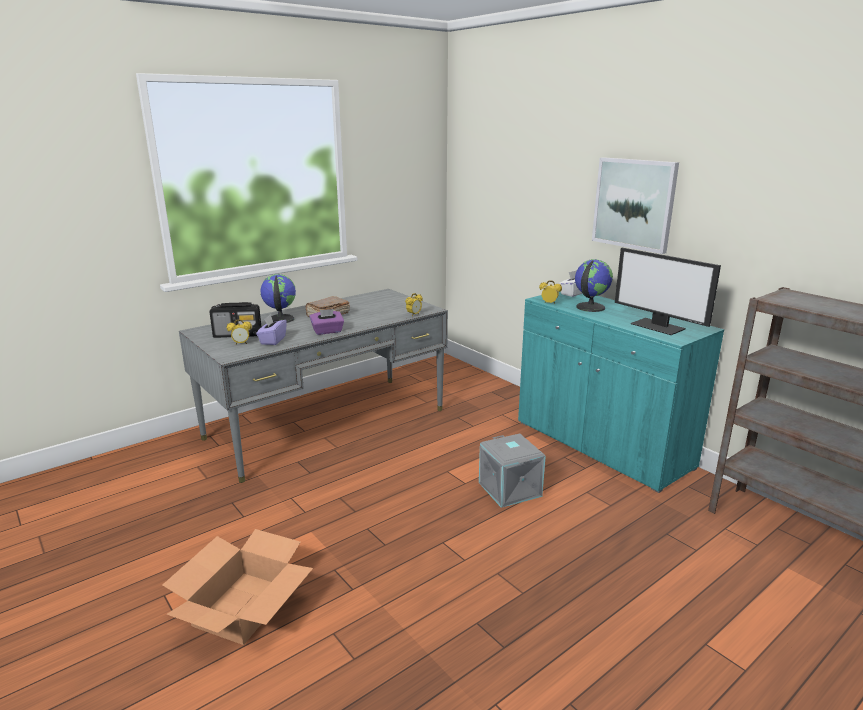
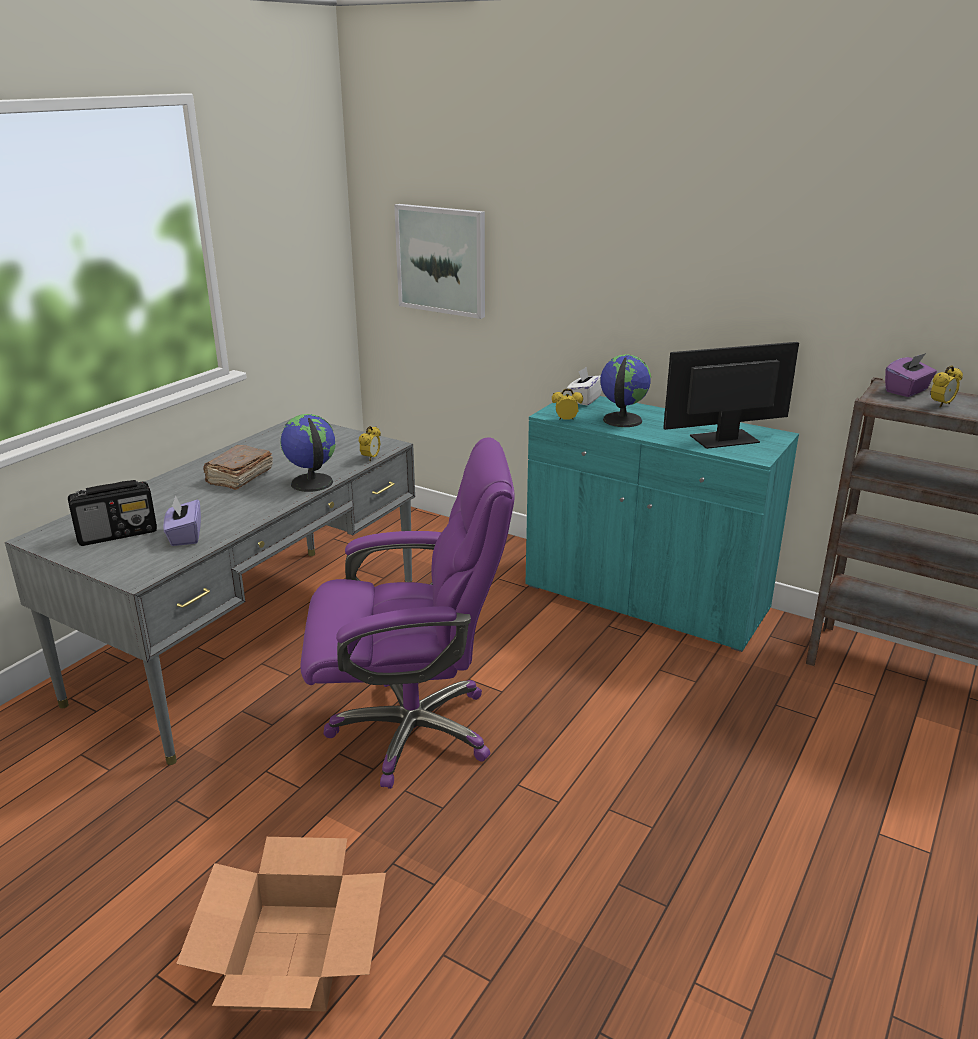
camera: 20 degrees left, 5 degrees up
(241, 343) = (137, 550): alarm clock -> alarm clock (941, 405)
(280, 319) = (166, 495): globe -> globe (311, 483)
(327, 331) = (261, 506): purple tissue box -> purple tissue box (907, 391)
(390, 494) = (408, 730): none -> purple office chair
(511, 489) = (565, 687): grey storage box -> none
(634, 204) = (665, 273): picture -> picture (442, 260)
(658, 326) = (724, 439): monitor -> monitor turned 135 degrees clockwise

